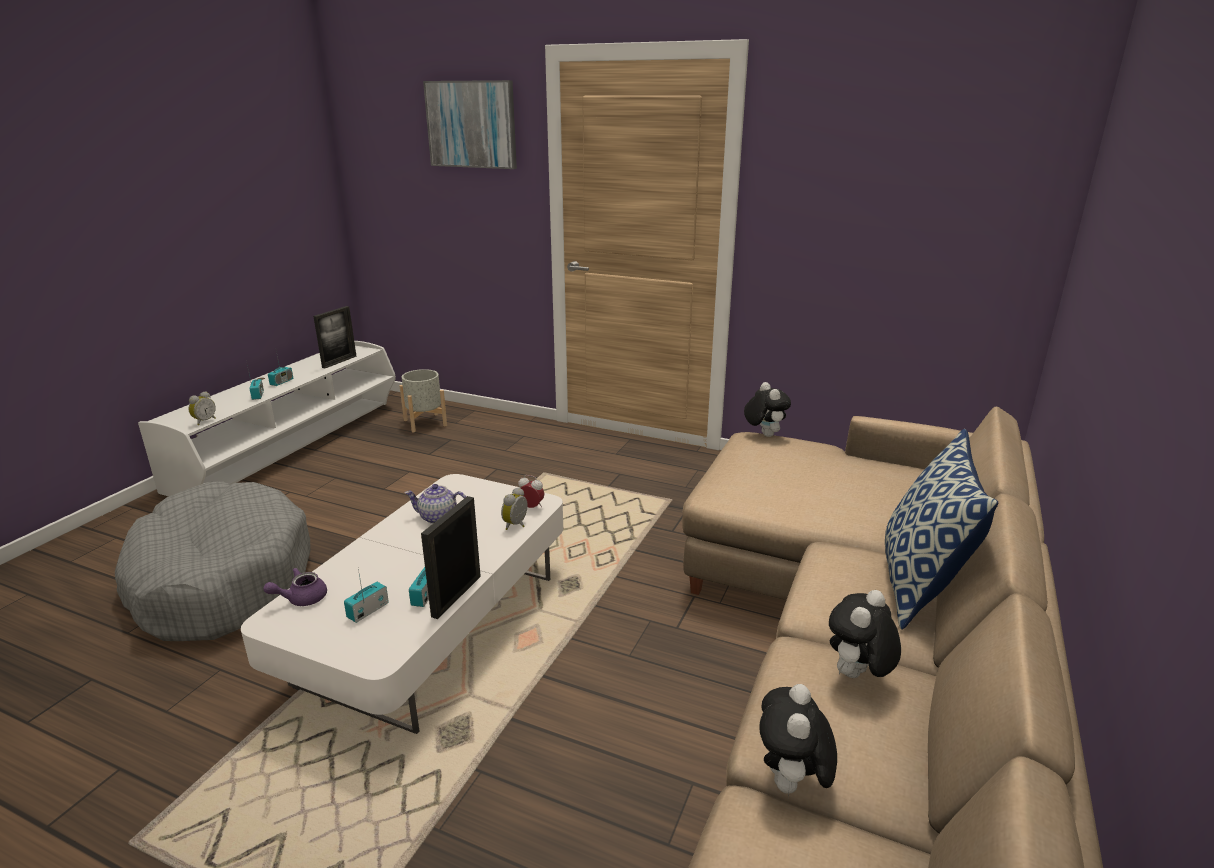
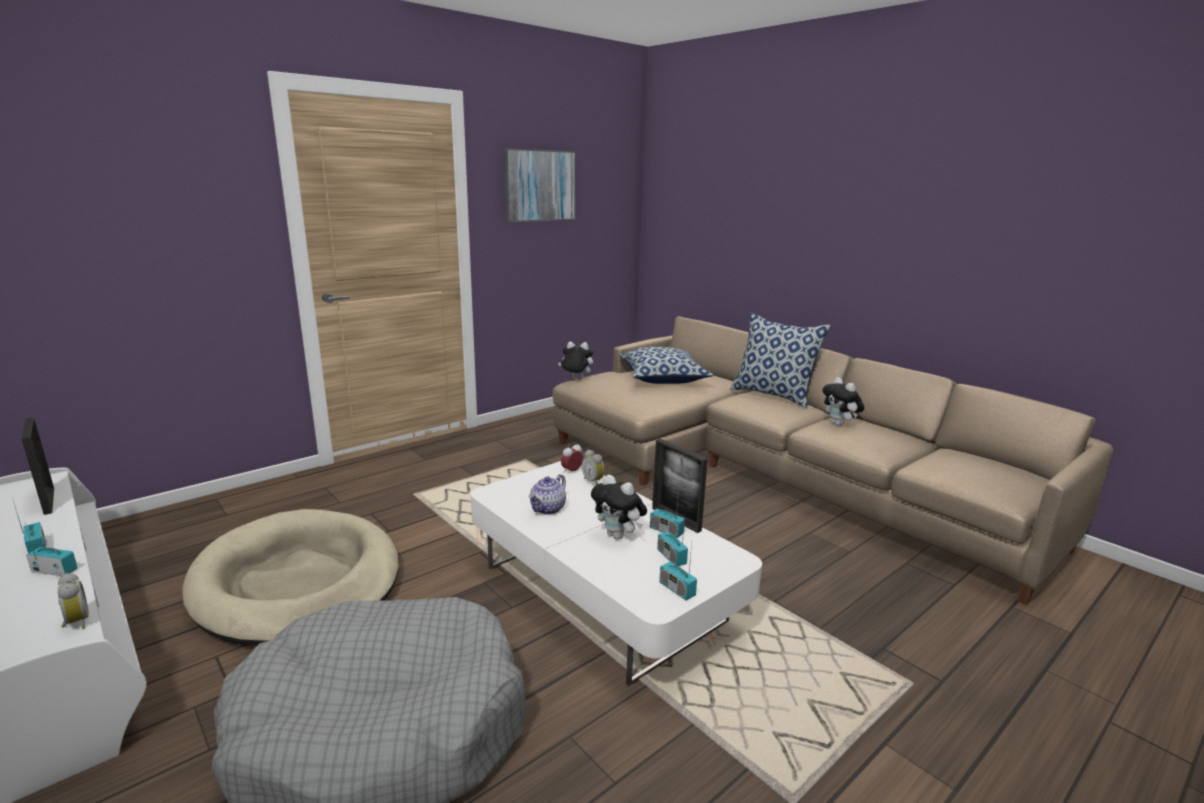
camera: 65 degrees left, 5 degrees down
(301, 598) = (630, 587): purple teapot -> none
(303, 627) = (677, 589): none -> radio
(381, 482) = (298, 582): none -> beige dog bed
(425, 422) = (190, 532): grey planter -> none
(471, 124) = (168, 152): picture -> picture (539, 185)
(791, 784) = (902, 459): plush toy -> plush toy (618, 535)
(845, 481) = (663, 378): none -> pillow

